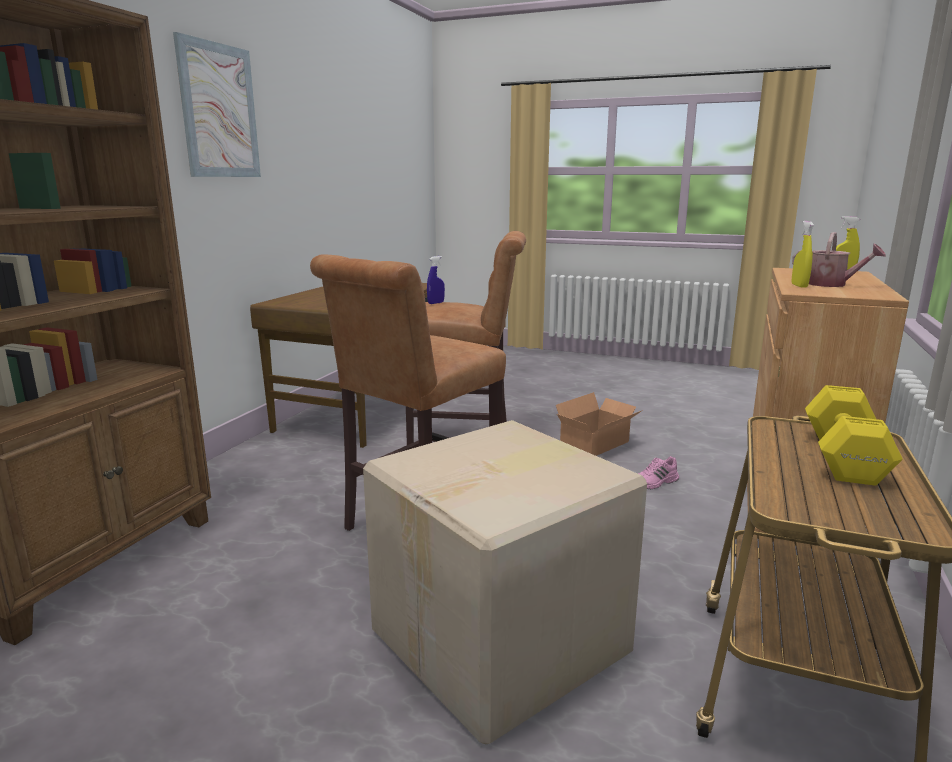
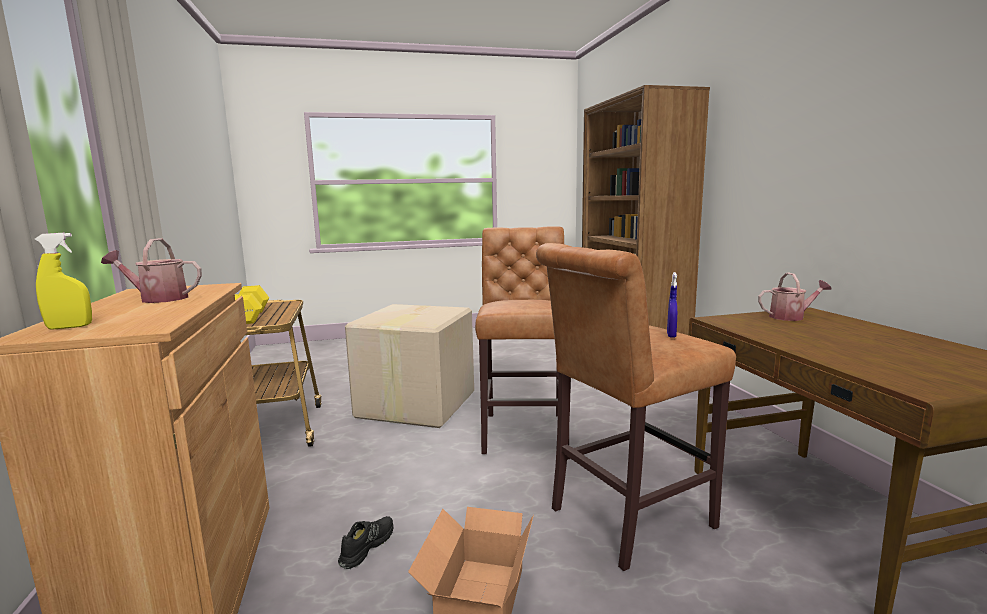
camera: 145 degrees right, 5 degrees down
(219, 111) = (833, 98): picture -> none
(305, 302) = (791, 317): none -> watering can
(655, 482) = (366, 546): pink shoe -> black shoe
(799, 286) = (206, 292): yellow spray bottle -> none

